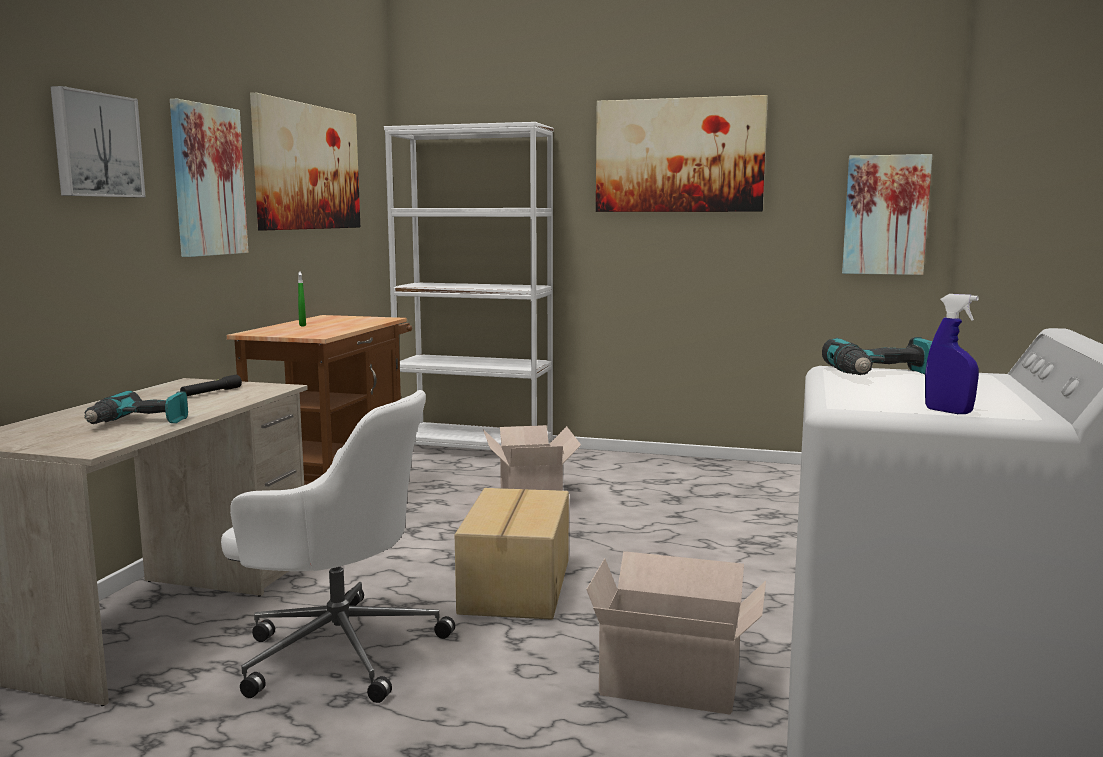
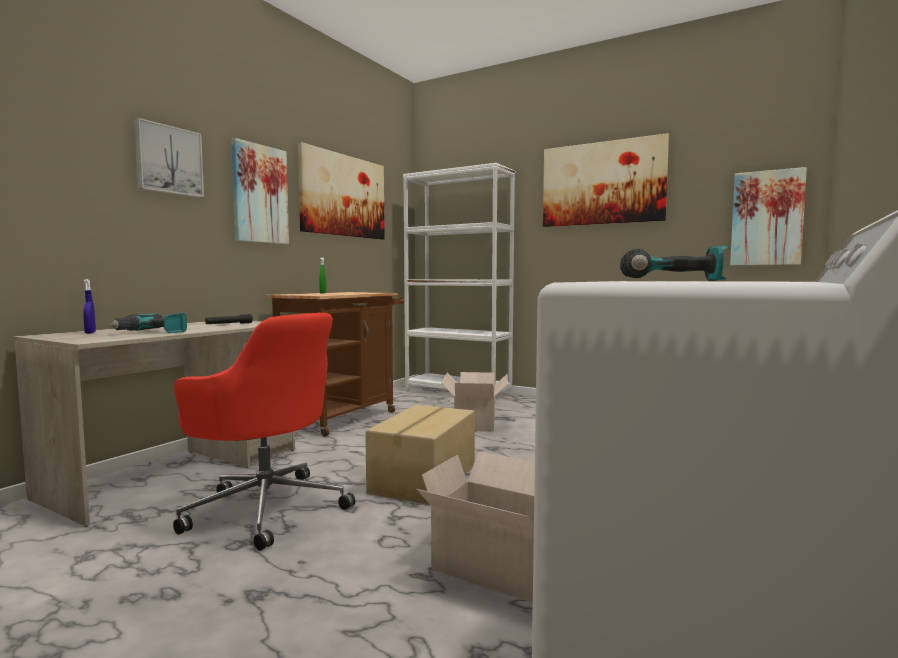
camera: 15 degrees right, 5 degrees down
(338, 649) = (266, 508): white office chair -> red office chair
(948, 411) = (694, 282): blue spray bottle -> blue spray bottle (90, 333)

